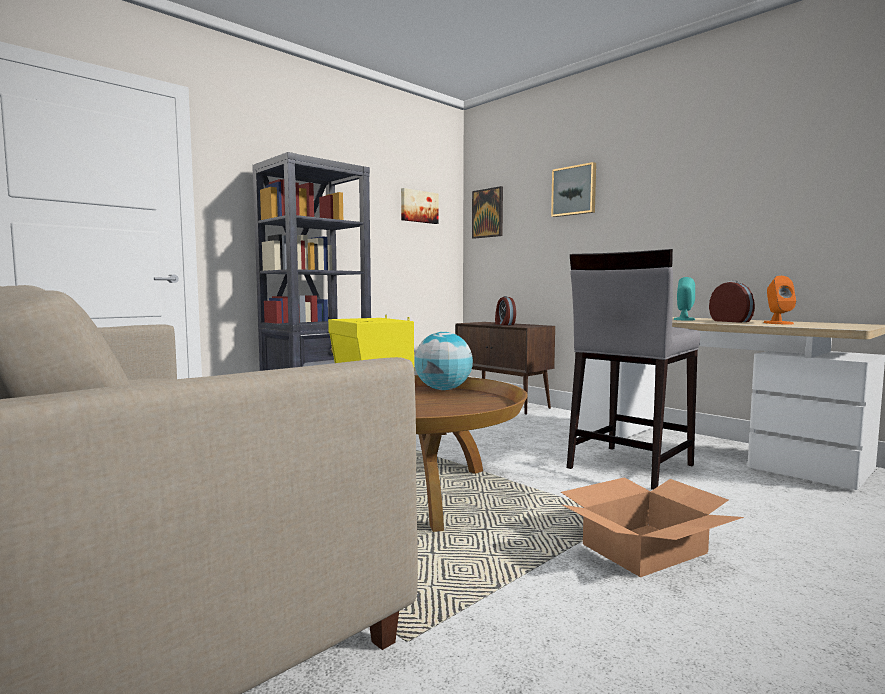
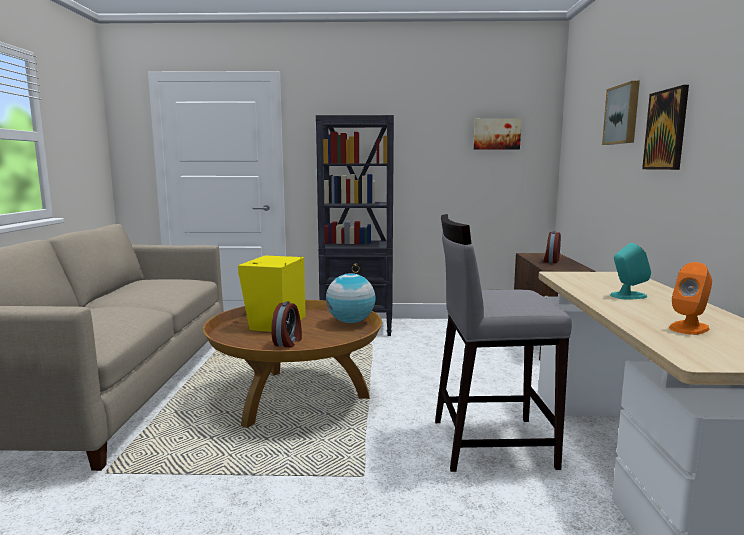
camera: 45 degrees right, 5 degrees up
(488, 213) = (572, 136): picture -> picture (666, 130)
(643, 548) = (312, 503): cardboard box -> none
(731, 321) = (657, 311): alarm clock -> alarm clock (288, 342)

